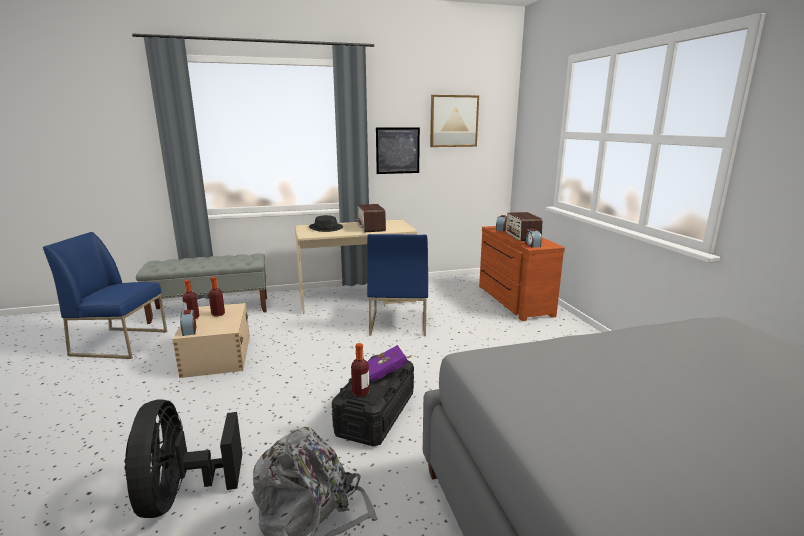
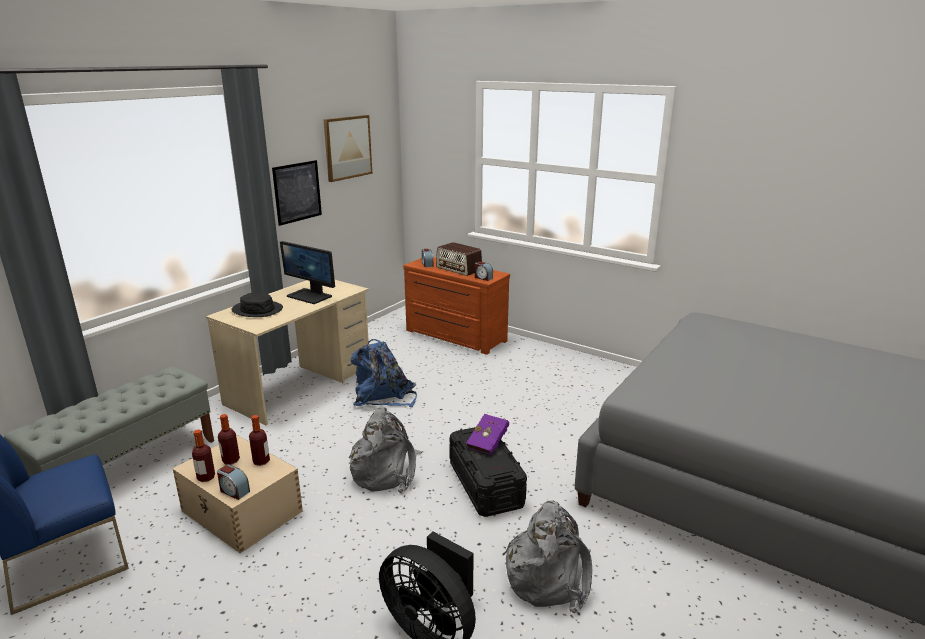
camera: 40 degrees left, 5 degrees up
(324, 370) = (386, 471): none -> grey backpack
(360, 392) = (495, 467): bottle -> bottle (261, 461)
(371, 227) = (310, 296): radio -> monitor
(398, 322) = (383, 396): blue chair -> blue backpack

